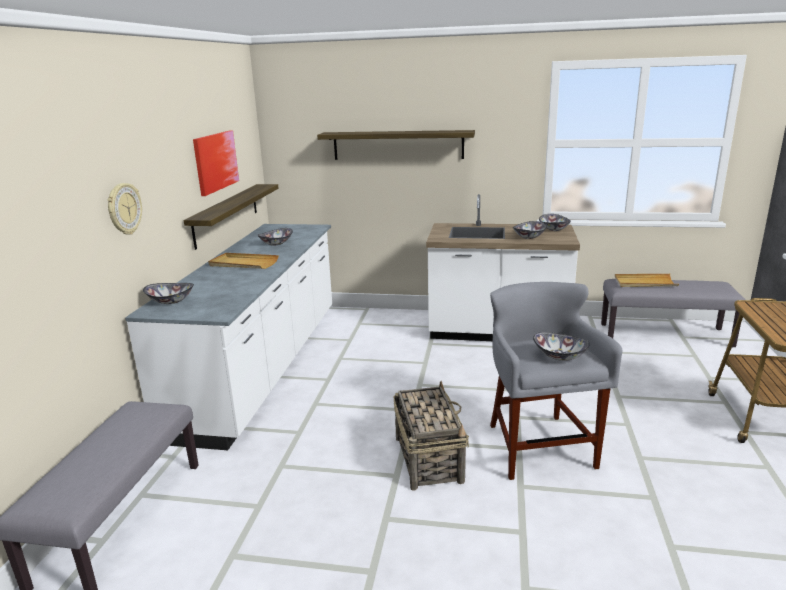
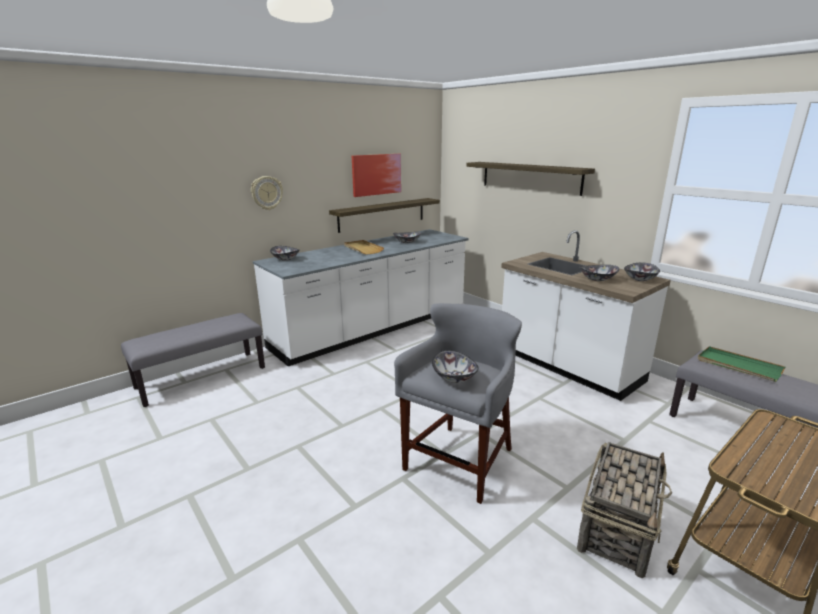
camera: 40 degrees right, 0 degrees up
(428, 458) = (375, 426): basket -> basket (617, 527)
(644, 283) = (738, 366): beige tray -> green tray

